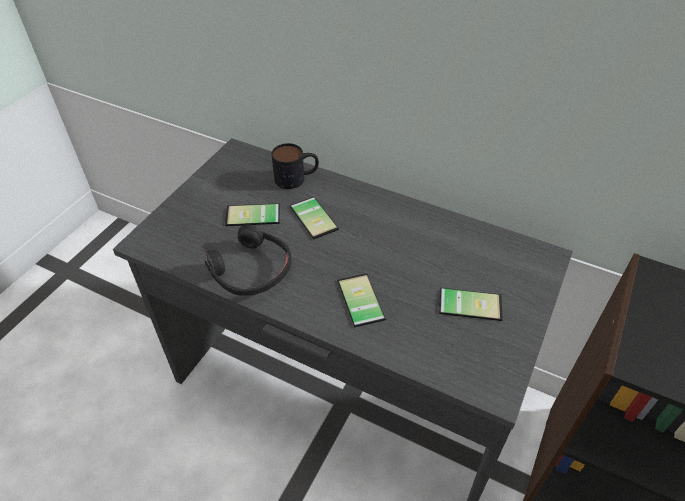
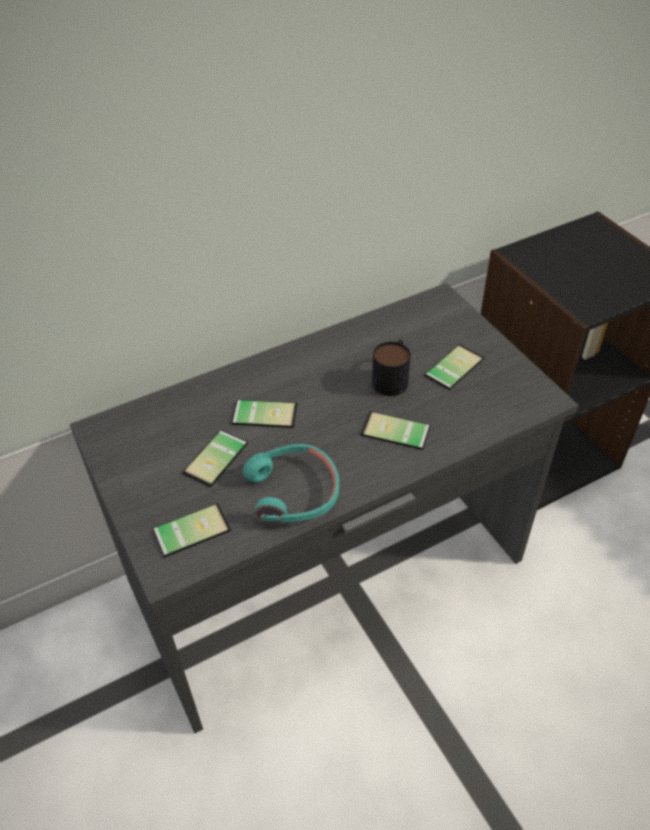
camera: 55 degrees left, 0 degrees up
(184, 234) = (190, 527): none -> phone
(251, 270) = (293, 492): black headphones -> turquoise headphones
(296, 178) = (194, 400): mug -> mug (392, 377)

